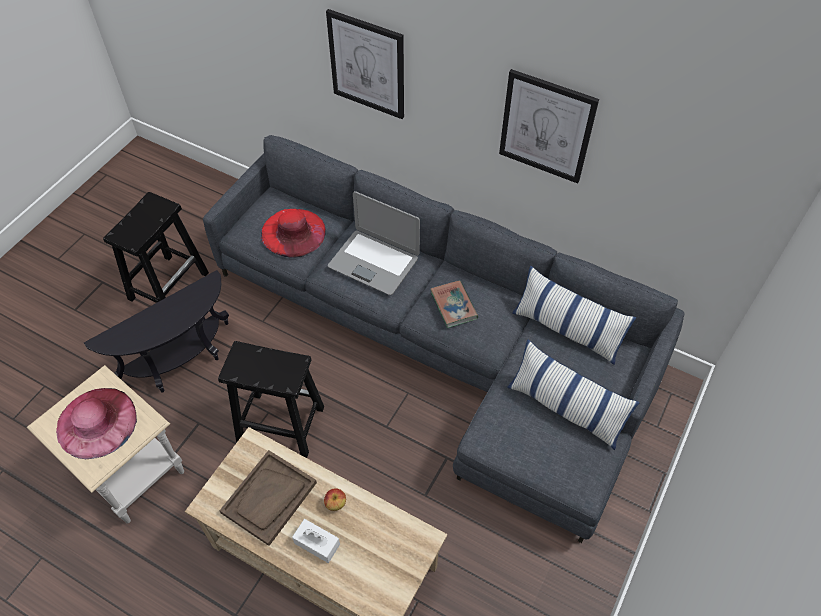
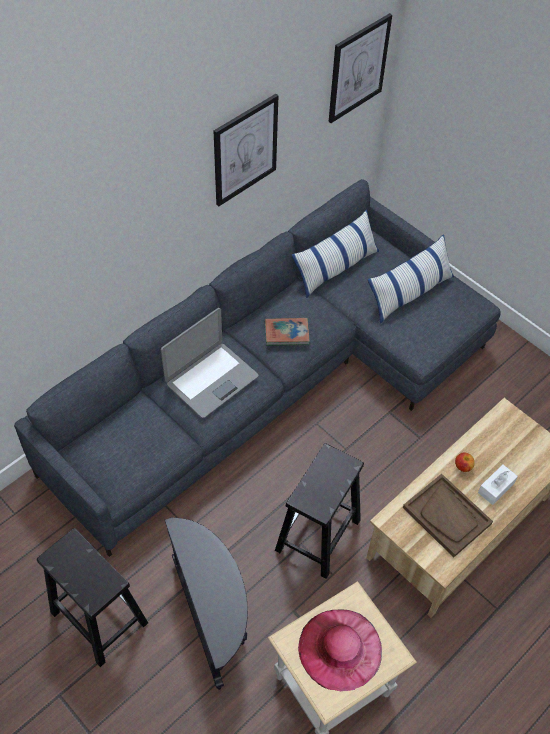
camera: 75 degrees left, 0 degrees up
(293, 232) = (142, 439): red hat -> none
(367, 64) = (94, 245): picture -> picture (358, 68)

